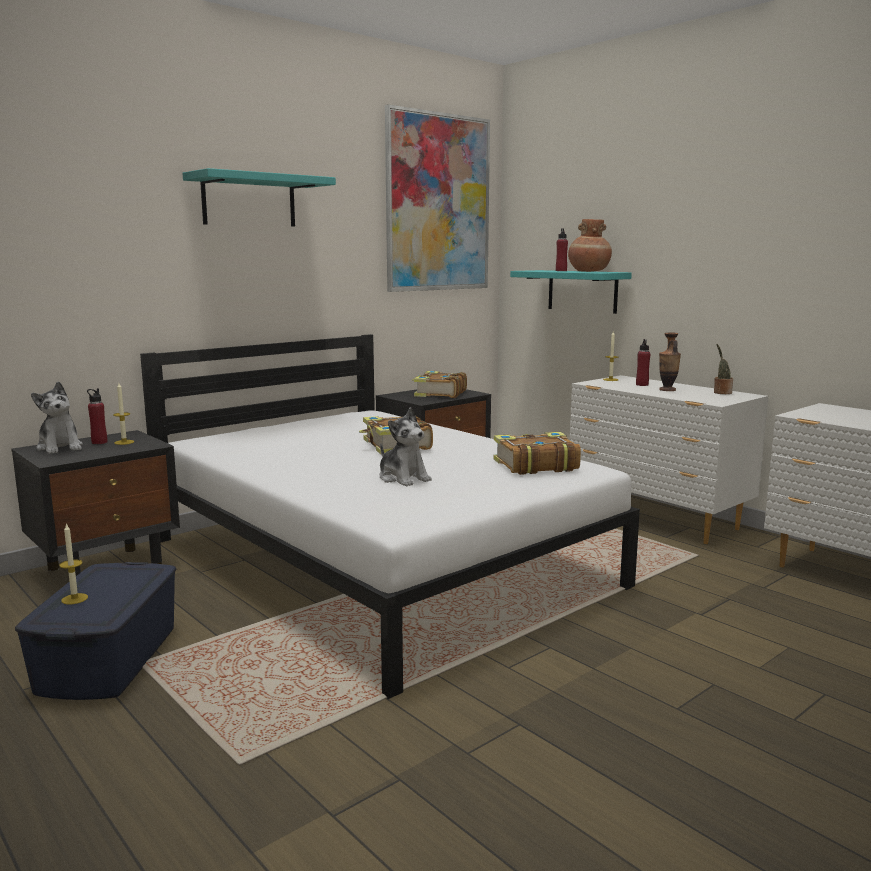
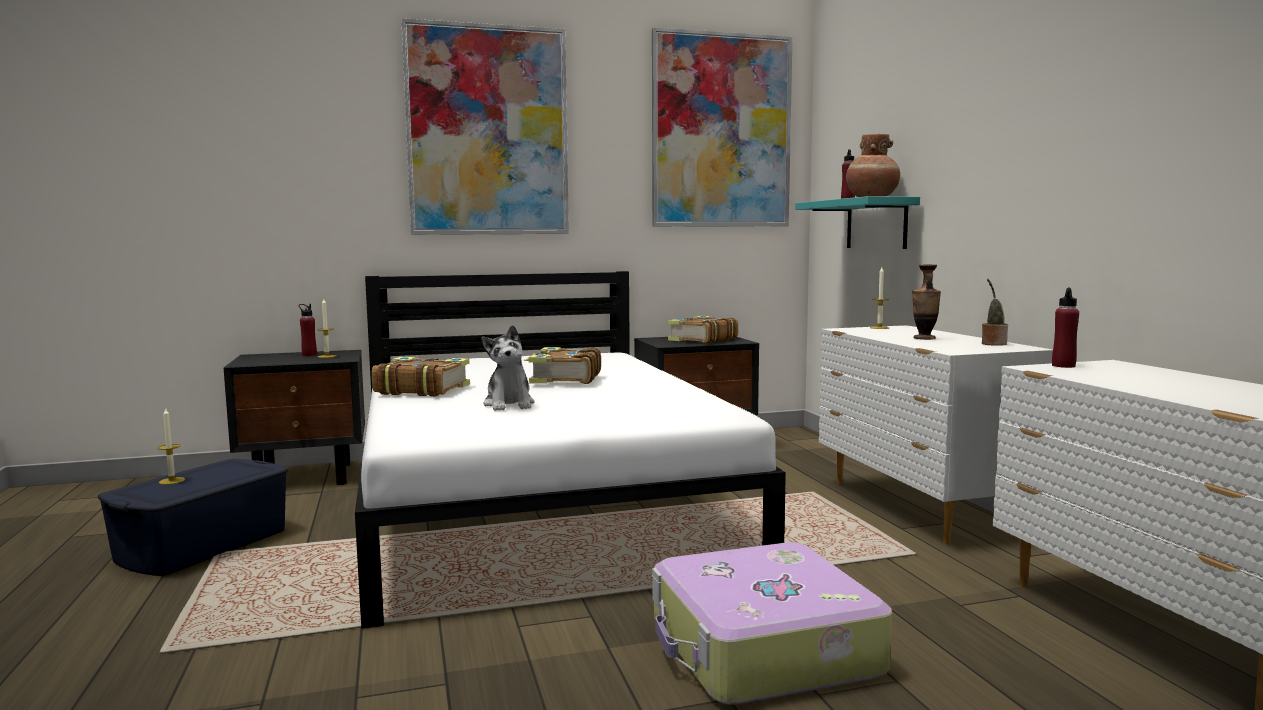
camera: 25 degrees right, 5 degrees down
(60, 447) = (273, 356): plush toy -> none
(249, 201) = (488, 131): turquoise shelf -> picture
(534, 465) = (668, 406): book -> book (421, 389)
(642, 385) = (905, 333): red bottle -> red bottle (1063, 366)
(690, 645) = (762, 649): none -> suitcase

